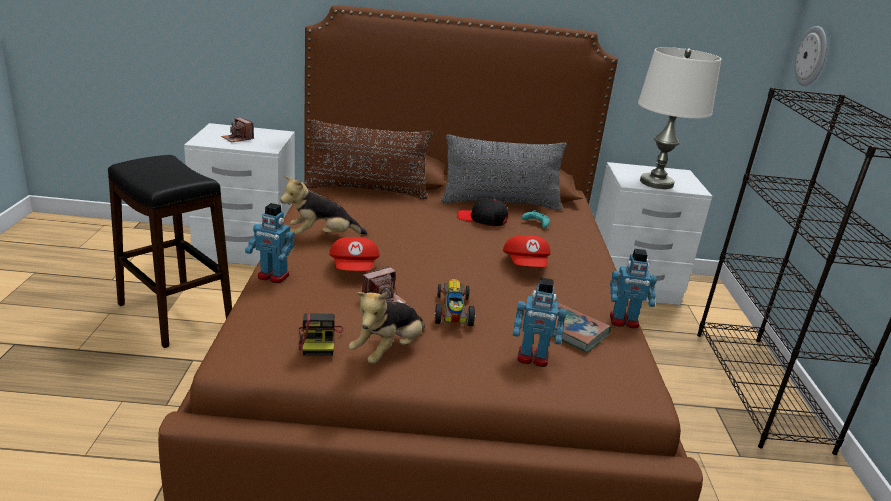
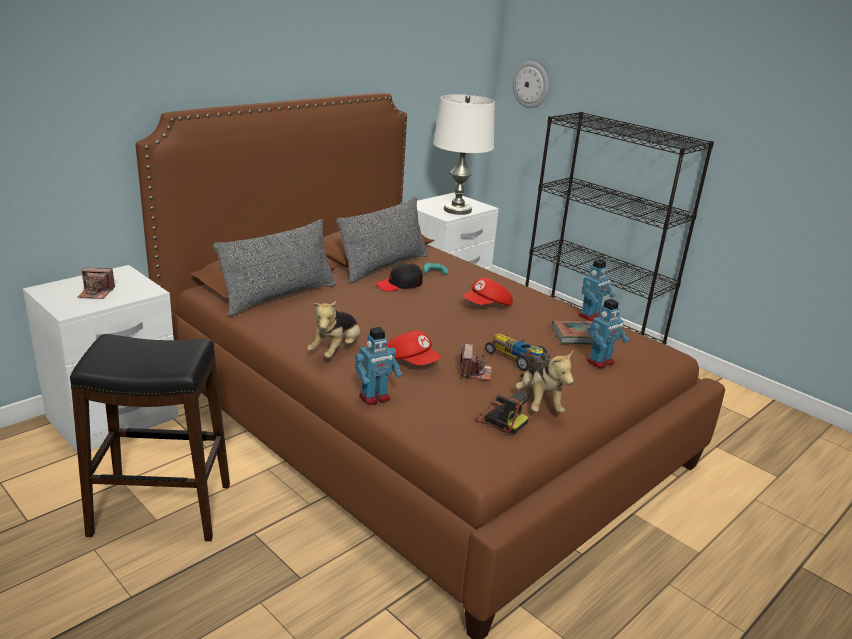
camera: 45 degrees left, 0 degrees up
(367, 190) = (279, 297): brown pillow -> grey pillow
(526, 265) = (487, 306): red cap -> red cap turned 105 degrees clockwise

